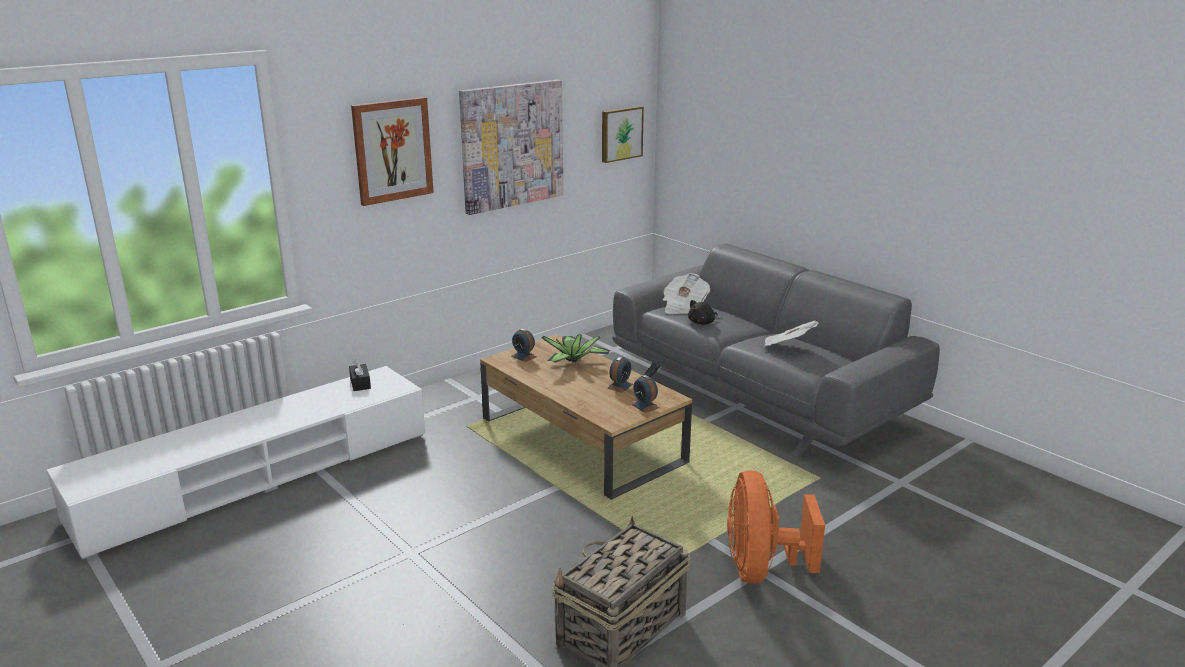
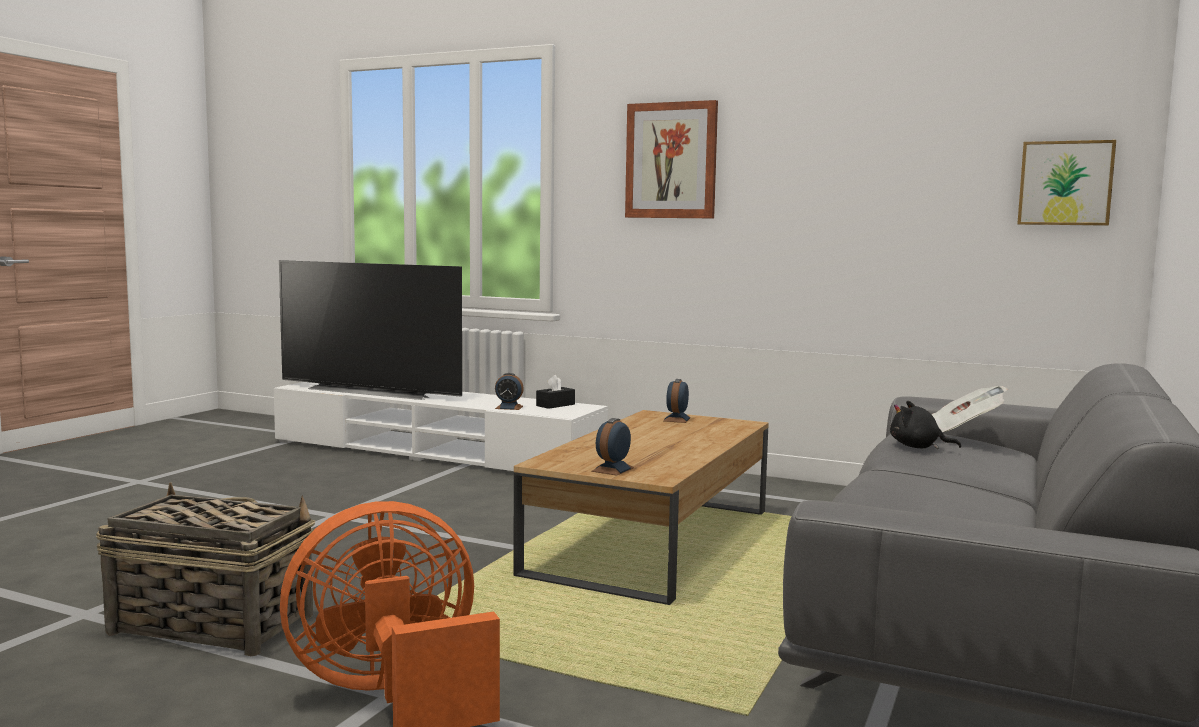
camera: 65 degrees right, 15 degrees down
(181, 451) = (374, 391): none -> television
(512, 145) = (842, 176): picture -> none
(574, 361) = (698, 434): potted plant -> none
(620, 386) = (656, 455): alarm clock -> alarm clock (509, 407)
(787, 347) = (931, 491): newspaper -> none

